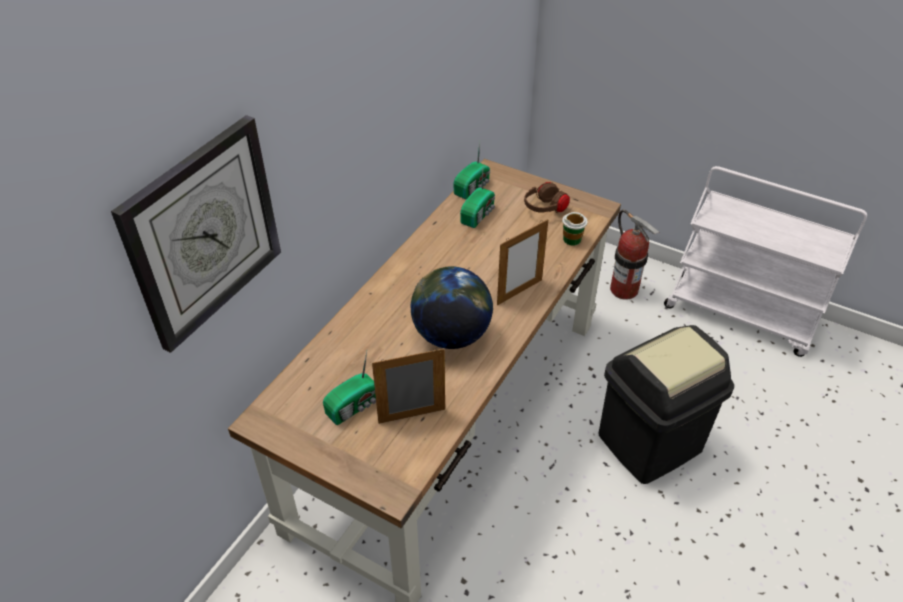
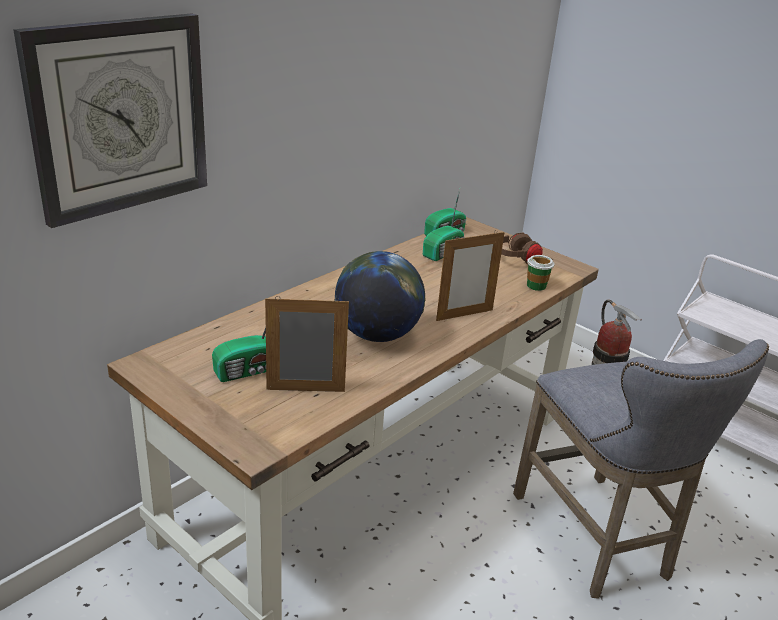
camera: 10 degrees right, 15 degrees down
(650, 443) = (597, 540): black trash can -> grey stool

